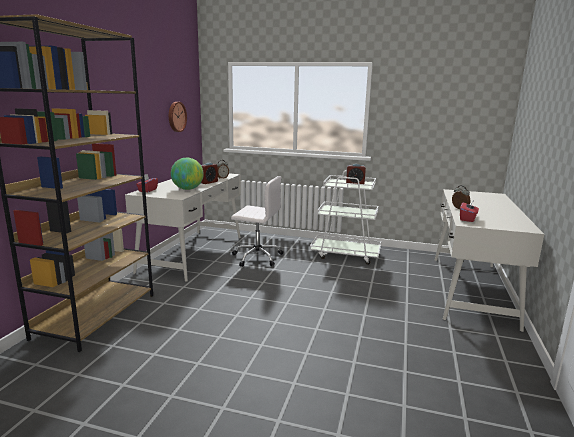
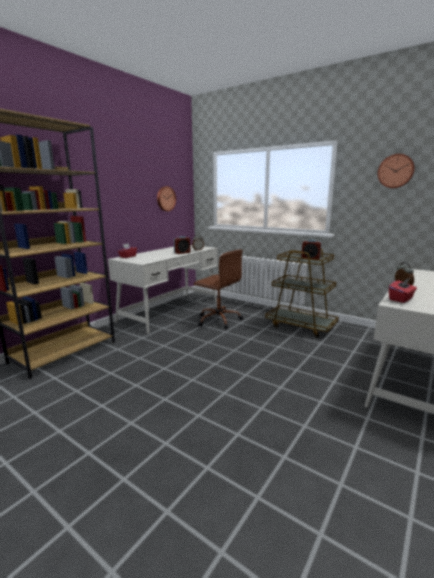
camera: 20 degrees right, 0 degrees up
(187, 189) = (158, 257): globe -> none
(256, 257) = (218, 320): white office chair -> brown office chair
(345, 254) = (301, 326): white cart -> brown cart
(429, 96) = (395, 171): none -> wall clock

